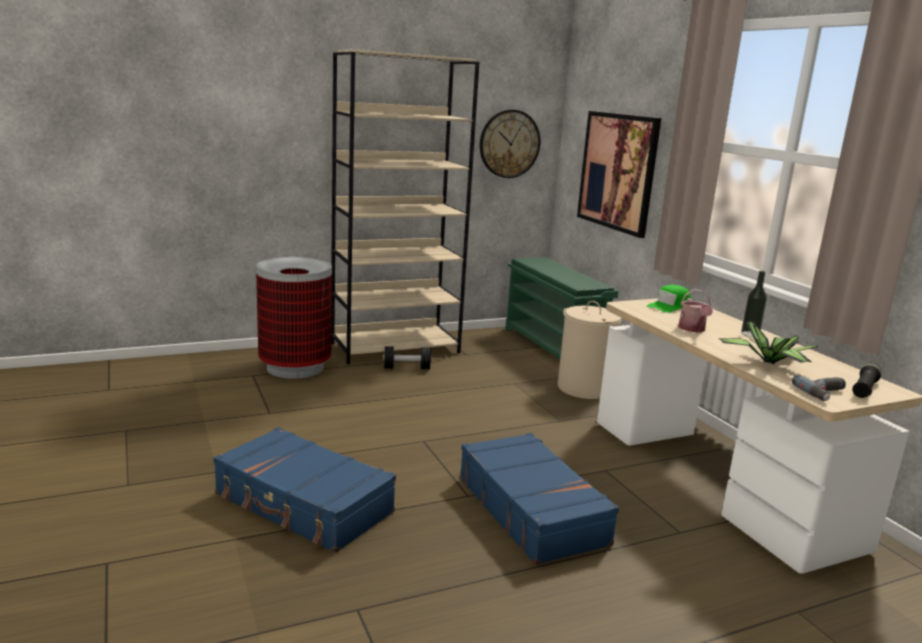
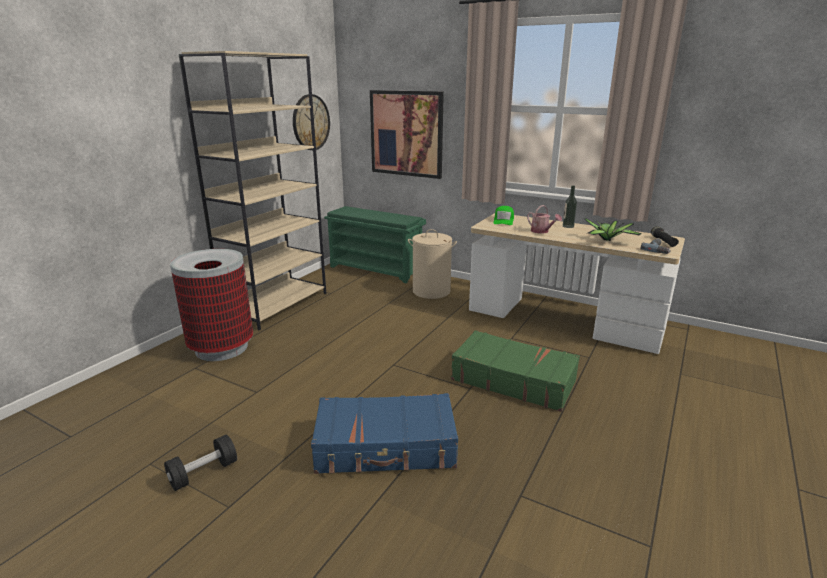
camera: 35 degrees left, 5 degrees up
(406, 368) = (306, 317): black dumbbell -> black dumbbell (203, 473)
(532, 510) = (513, 380): blue suitcase -> green suitcase

